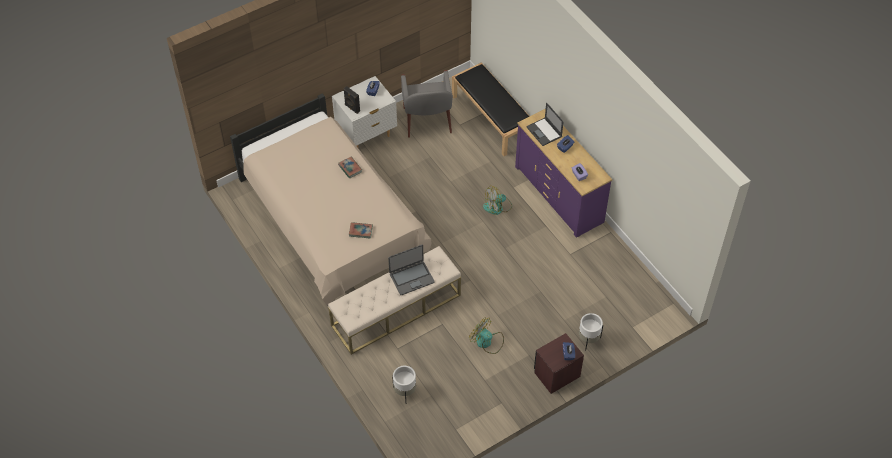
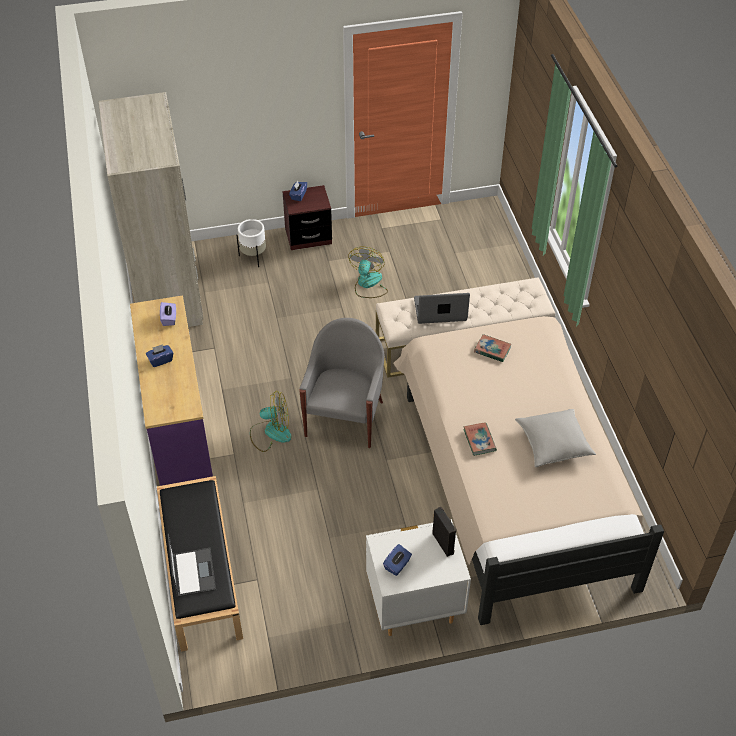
camera: 160 degrees left, 5 degrees down
(304, 179) = (553, 444): none -> grey pillow
(405, 392) = (482, 263): white planter -> none
(427, 121) = (306, 602): grey armchair -> grey armchair (345, 417)
(487, 342) = (368, 284): fan -> fan turned 135 degrees counterclockwise
(544, 132) = (174, 390): laptop -> laptop (193, 572)
(633, 289) = (168, 290): none -> beige wardrobe

